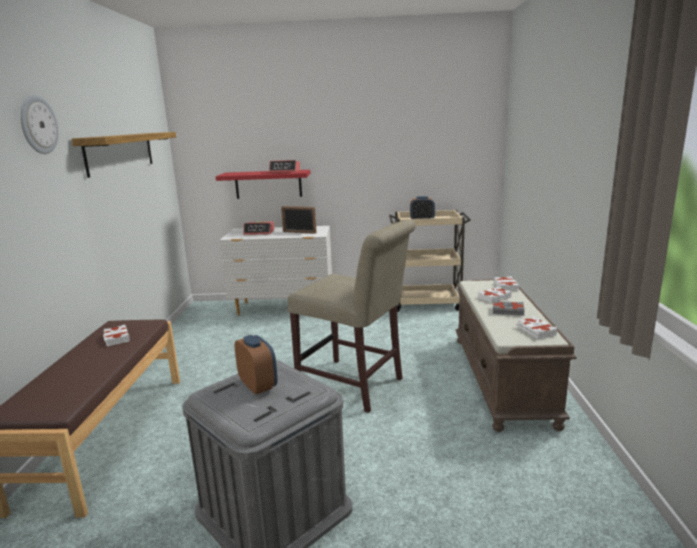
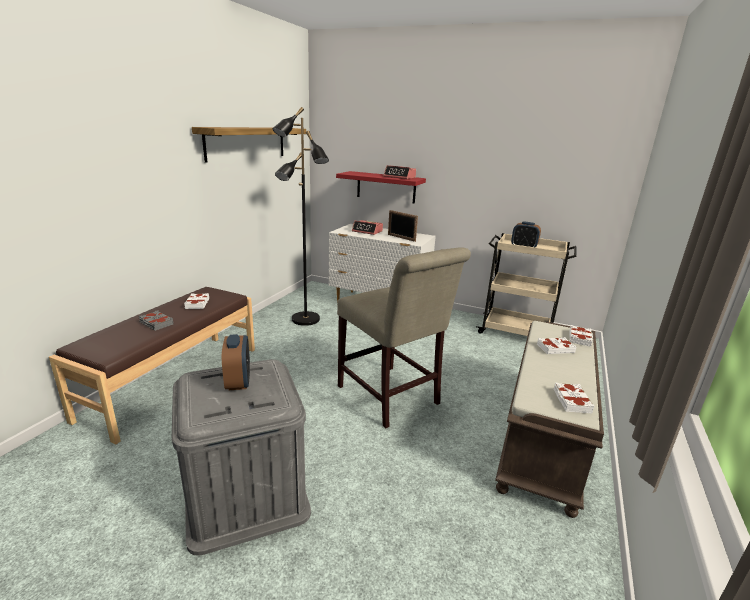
camera: 20 degrees right, 5 degrees up
(38, 125) = (155, 112): wall clock -> none
(215, 339) = (305, 320): none -> black floor lamp
(508, 311) = (557, 368): grey book -> grey book (156, 323)

